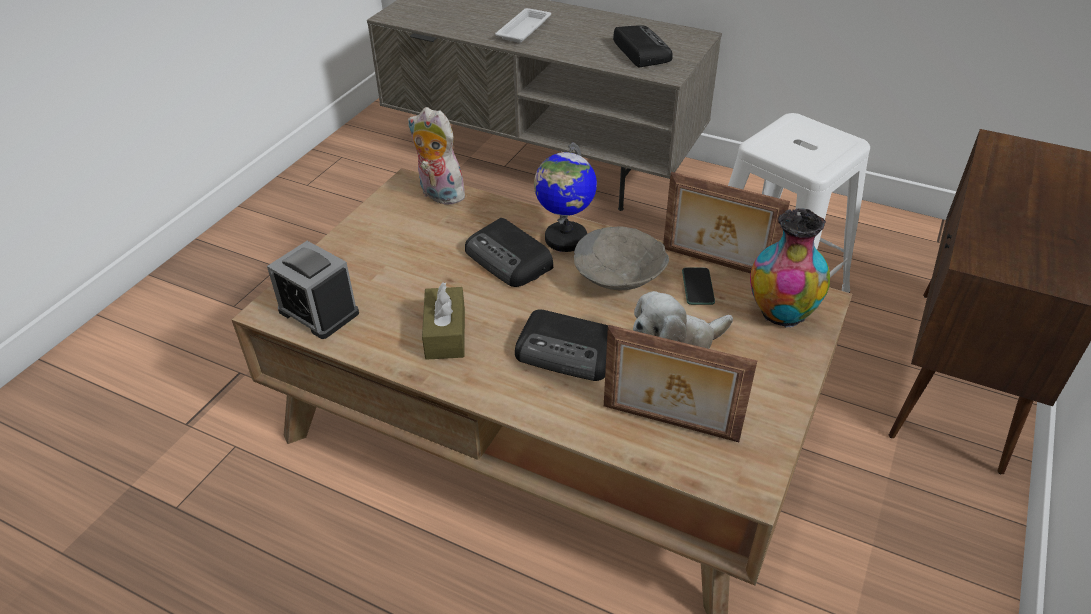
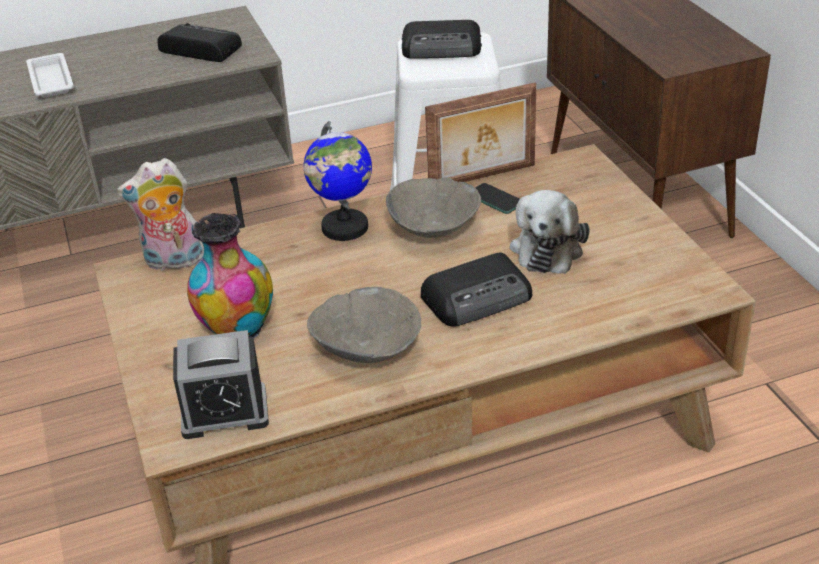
camera: 45 degrees left, 5 degrees down
(445, 333) = (365, 350): brown tissue box -> grey bowl
(509, 260) = (325, 269): radio -> radio (443, 48)
(669, 424) = (615, 292): picture frame -> none
(781, 312) = (572, 181): vase -> vase (237, 329)

